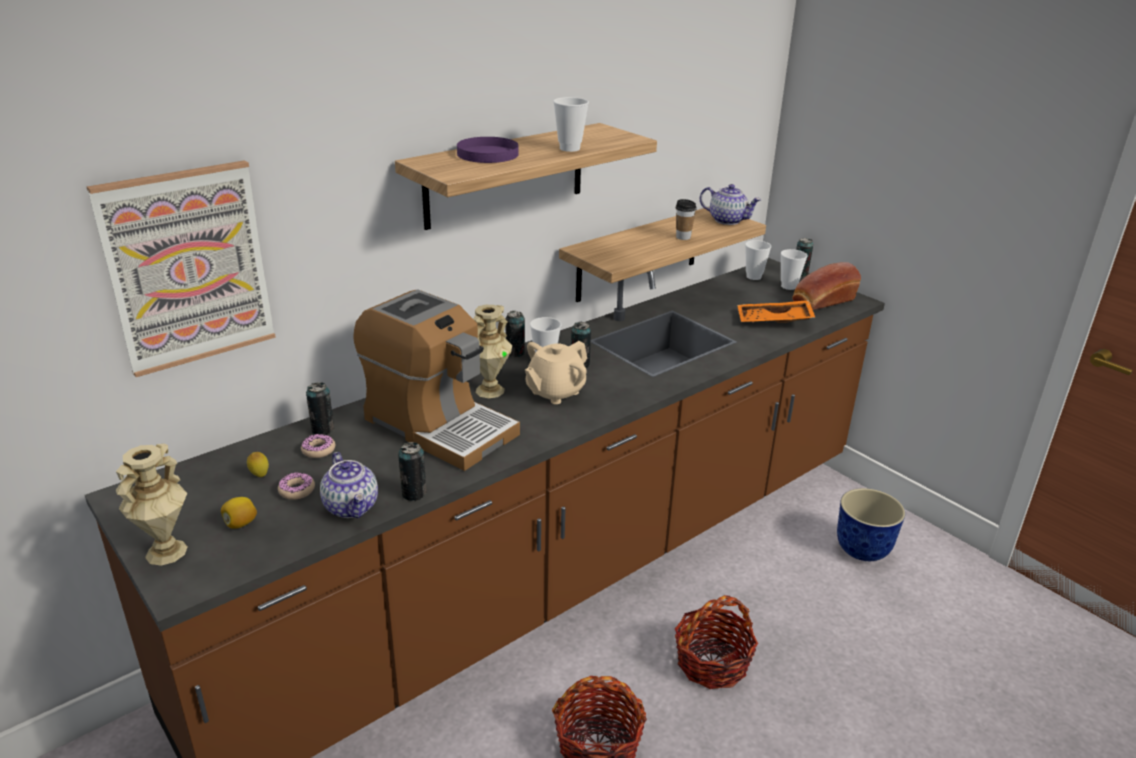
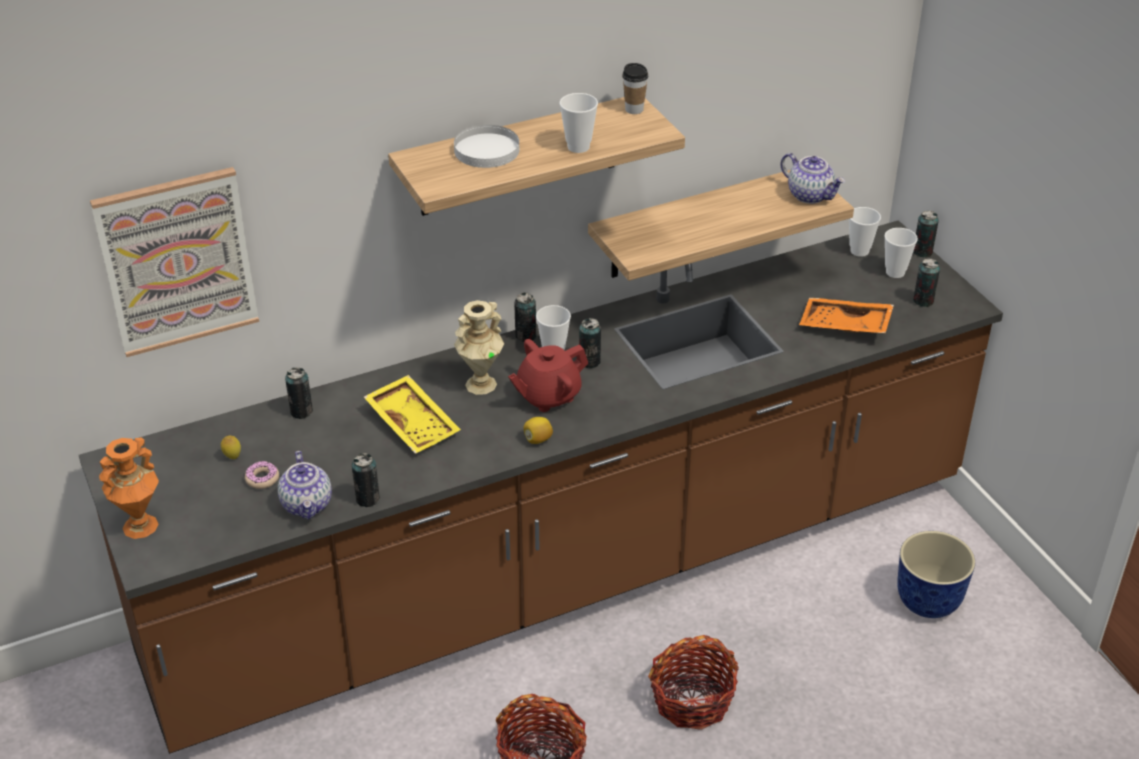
camera: 15 degrees right, 10 degrees up
(167, 552) = (140, 526): beige vase -> orange vase
(240, 524) = (206, 507): lemon -> lemon (538, 439)
(318, 450) = (292, 435): donut -> none
(438, 426) = (414, 423): coffee machine -> yellow tray
(487, 154) = (486, 150): purple plate -> white plate
(555, 392) = (548, 396): beige teapot -> red teapot
(683, 237) = (740, 220): cup -> cup (634, 109)
(822, 301) = (923, 301): bread -> can

